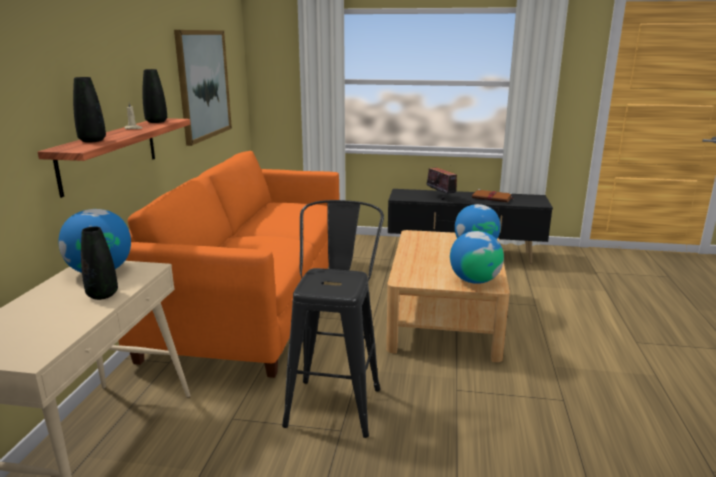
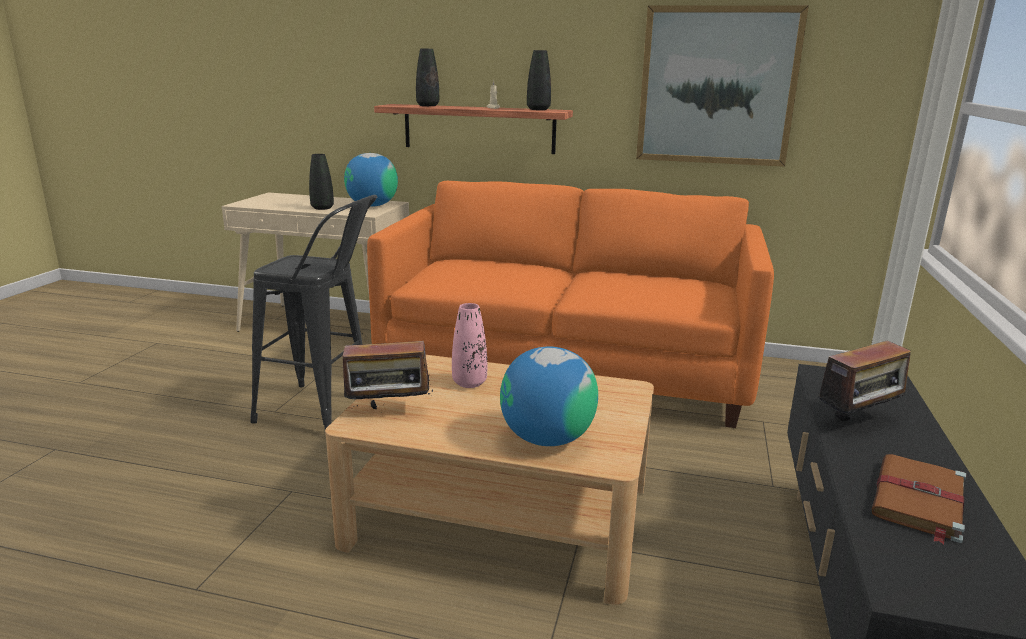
camera: 95 degrees right, 0 degrees up
(426, 265) = (469, 383): none -> pink vase
(474, 280) = (388, 411): globe -> radio

